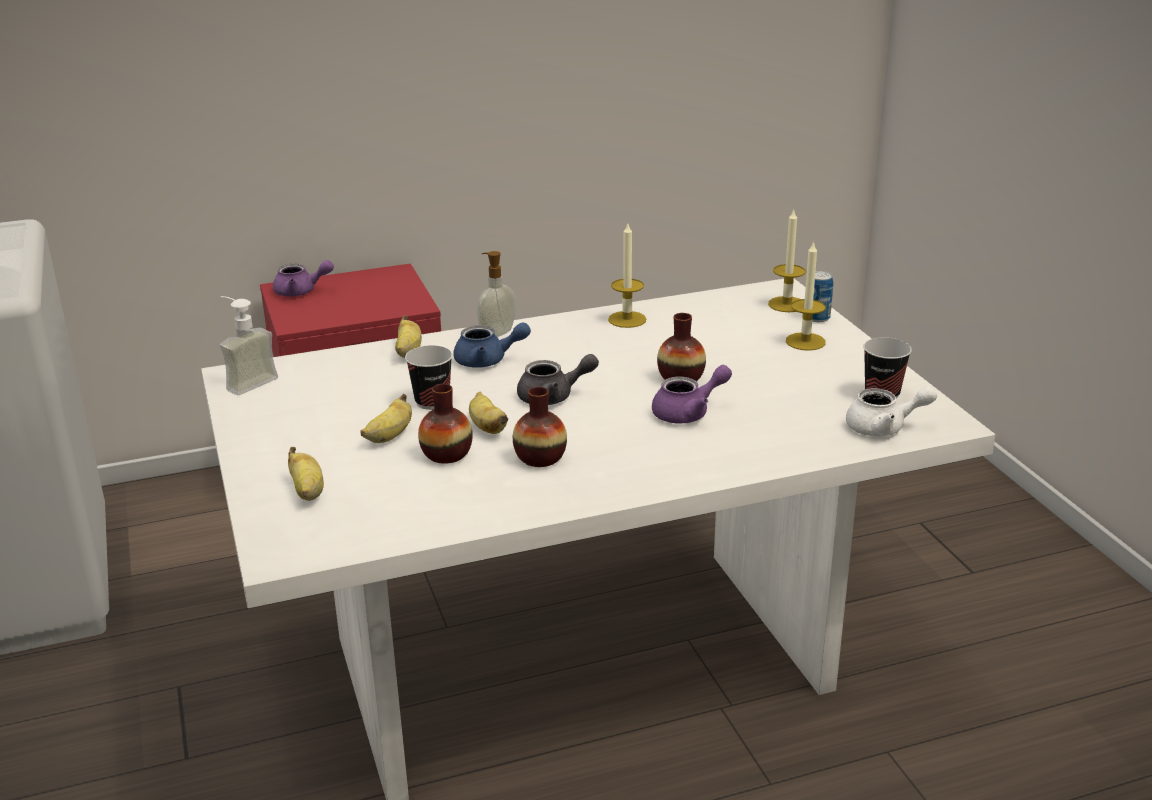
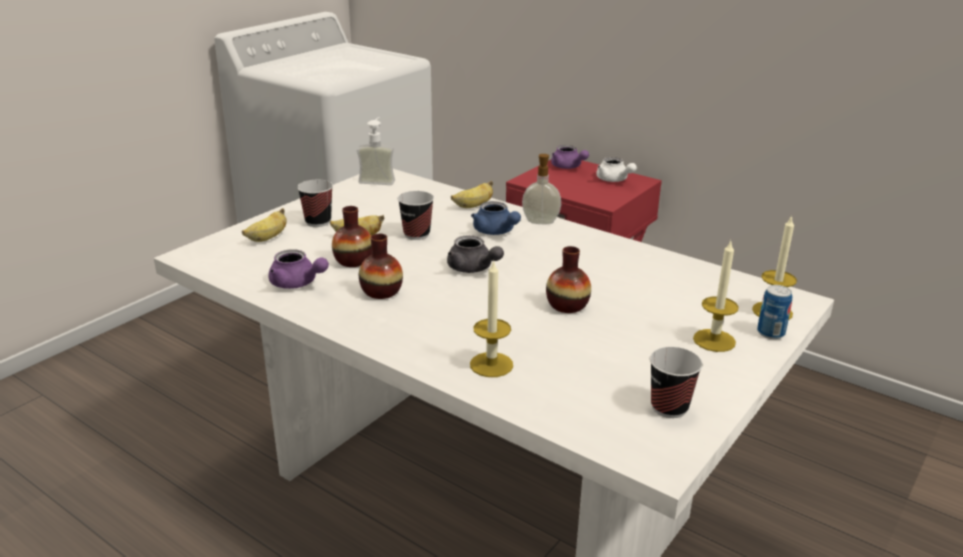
camera: 55 degrees right, 0 degrees up
(310, 449) = (318, 222): none -> cup
(487, 427) = (403, 261): banana -> none
(627, 319) = (632, 256): candle -> candle (491, 364)
(688, 413) = (513, 325): purple teapot -> purple teapot (297, 284)
(884, 428) = (604, 426): white teapot -> white teapot (614, 180)

